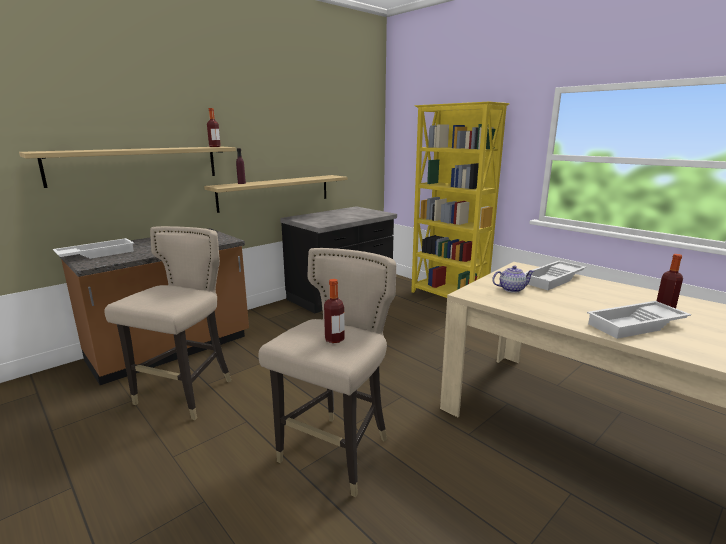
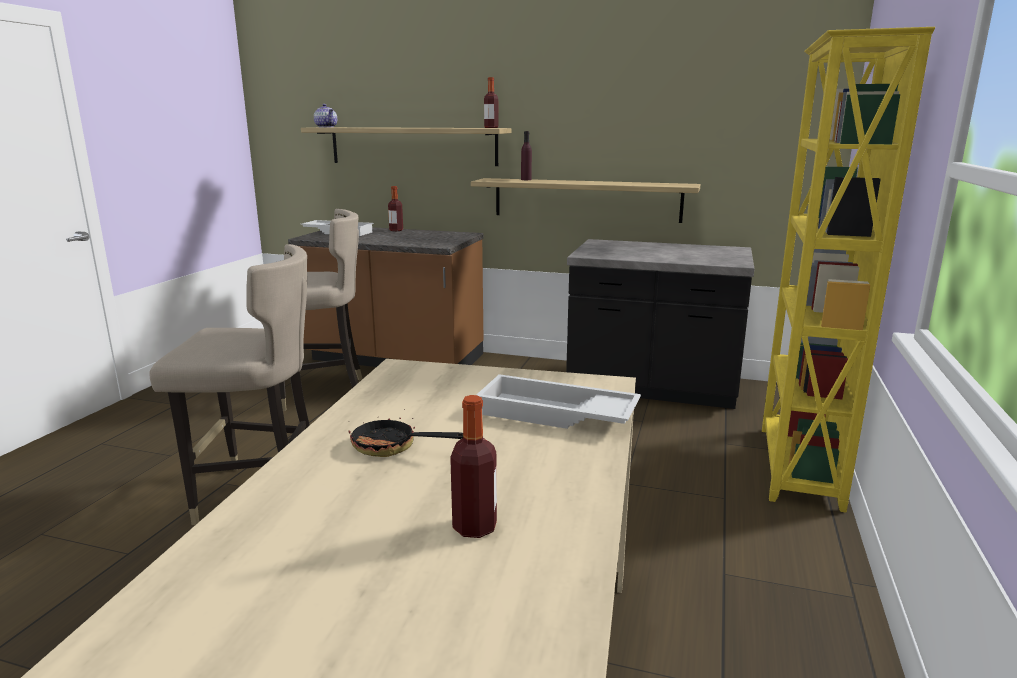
camera: 60 degrees right, 0 degrees up
(334, 339) = (220, 343): bottle -> bottle (396, 230)
(511, 289) = (453, 389): teapot -> teapot (326, 127)
(584, 310) = (392, 447): none -> frying pan
(636, 325) = (341, 494): white tray -> none

